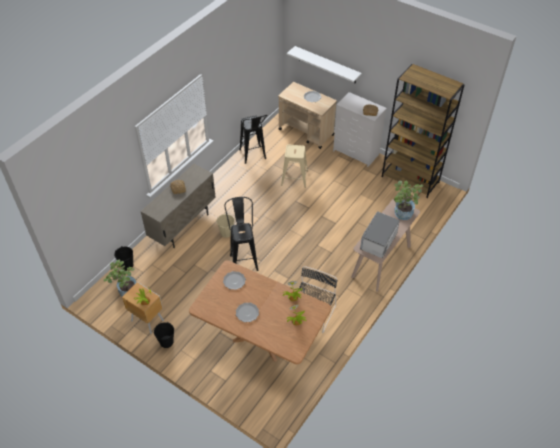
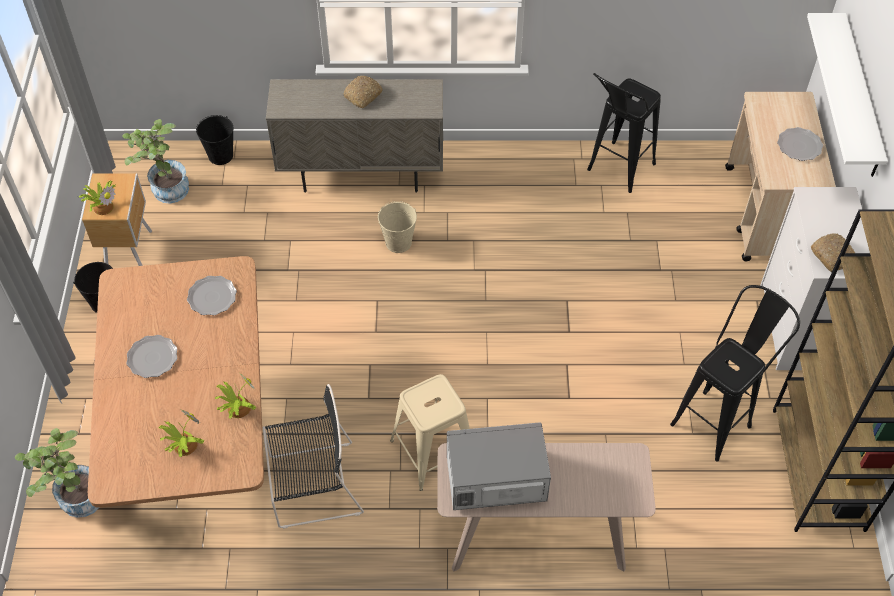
camera: 55 degrees right, 5 degrees up
(243, 259) = (358, 302): black stool -> black stool (718, 418)
(294, 178) = (624, 264): beige stool -> beige stool (433, 451)
(402, 215) = (611, 486): potted plant -> potted plant (75, 499)

